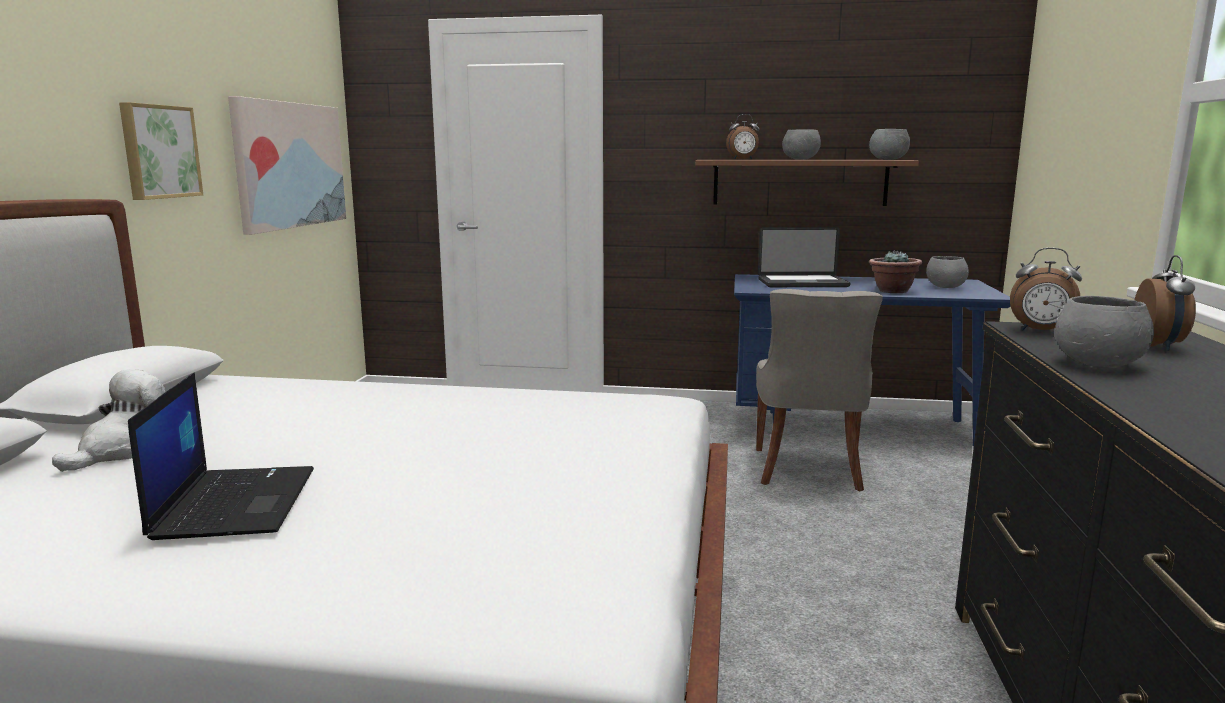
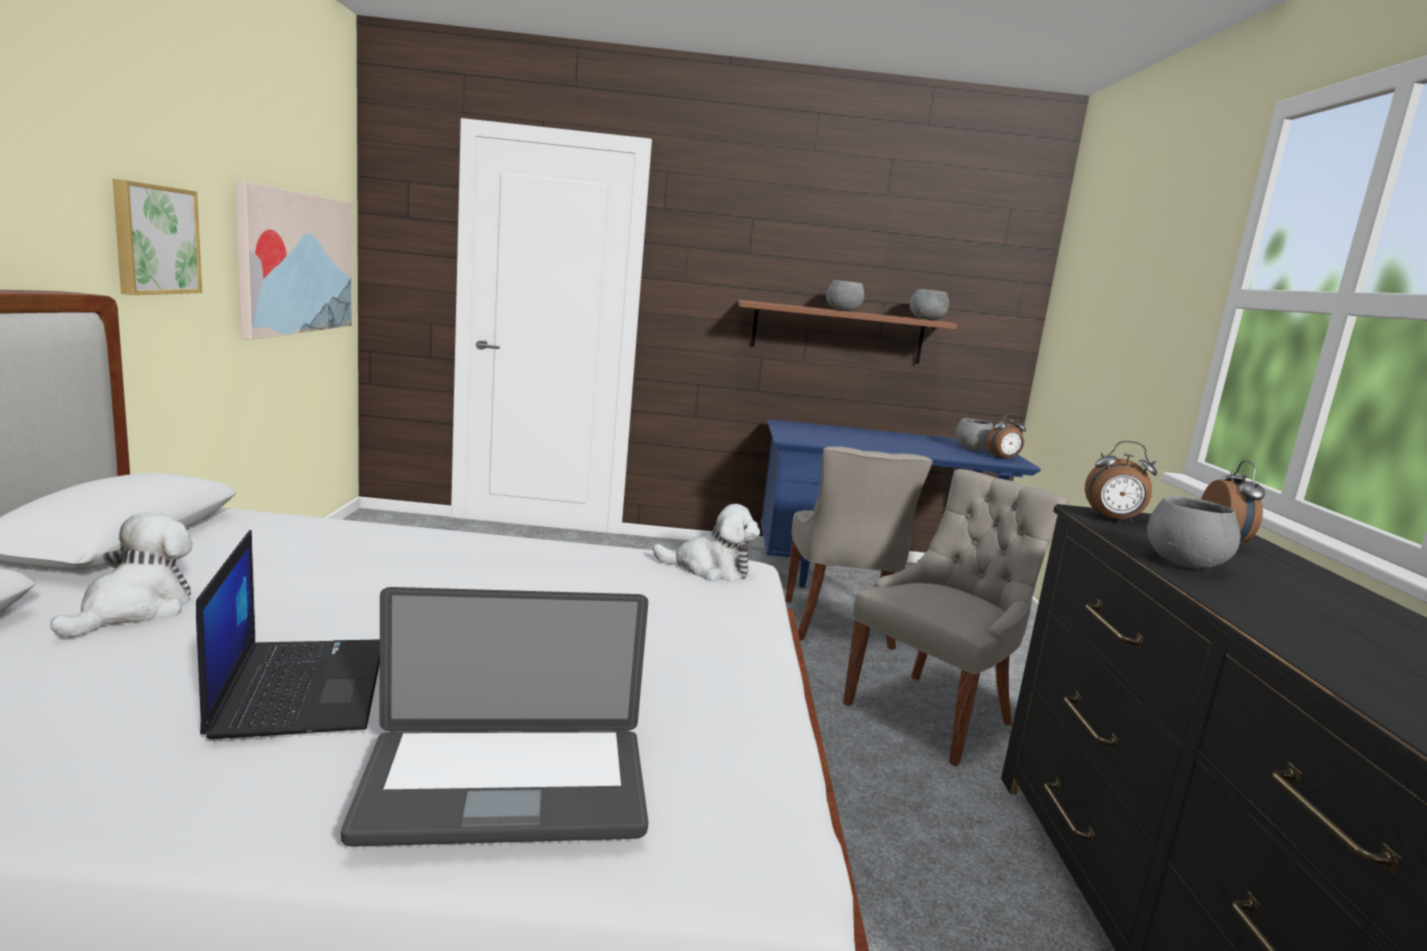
camera: 10 degrees left, 0 degrees up
(633, 404) = (710, 569): none -> plush toy
(742, 159) = (785, 304): alarm clock -> alarm clock (1003, 458)
(802, 283) = (837, 435): laptop -> laptop (505, 788)
(892, 291) = (925, 450): potted plant -> none
(892, 549) = (932, 714): none -> grey chair

